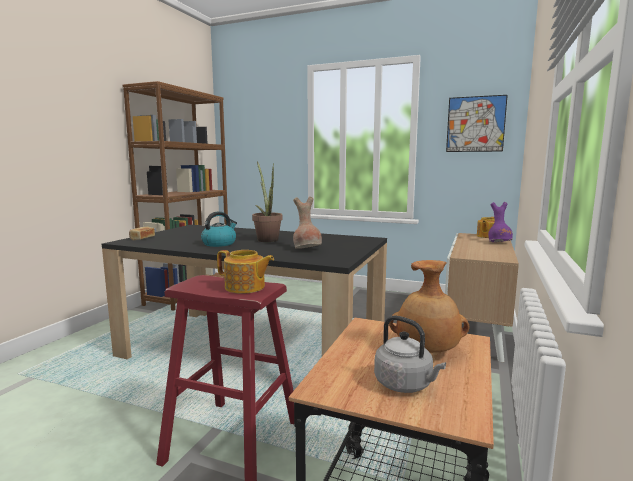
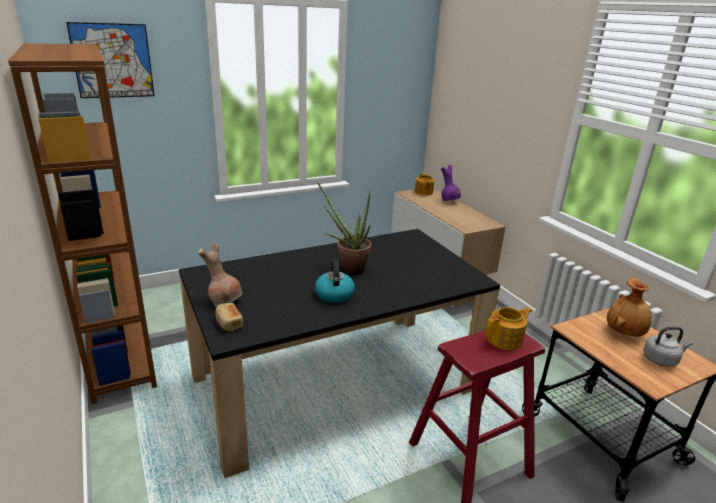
camera: 50 degrees left, 15 degrees up
(307, 249) = (420, 271): brown vase -> brown vase (225, 301)
(475, 124) = (396, 81): picture -> picture (112, 61)

